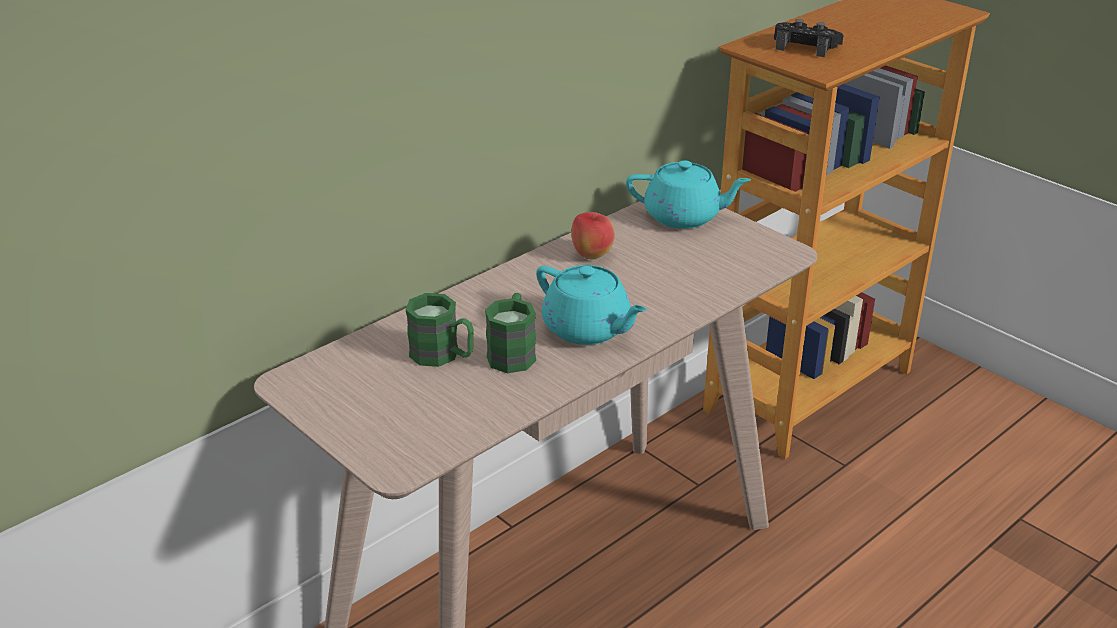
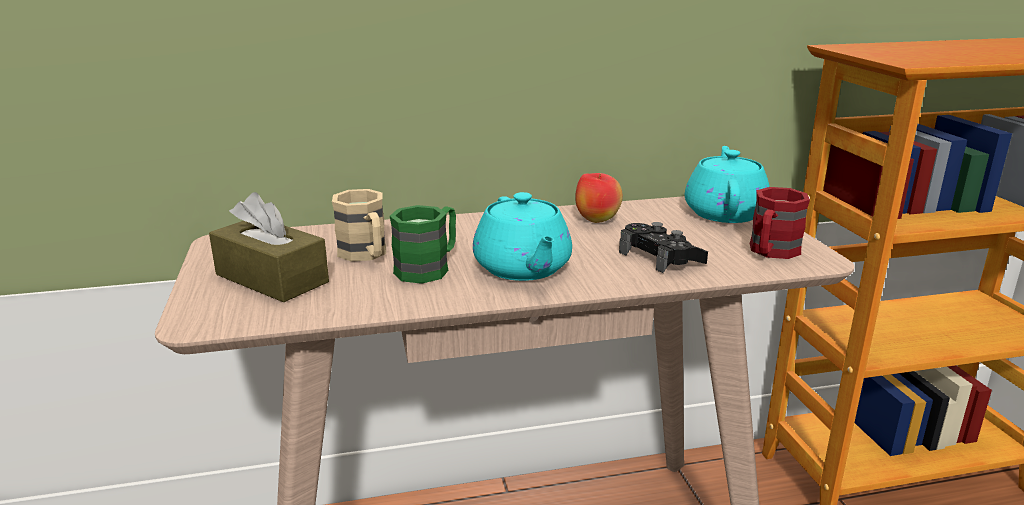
camera: 30 degrees right, 10 degrees down
(395, 406) = (272, 278): none -> brown tissue box
(443, 355) = (366, 255): green mug -> beige mug
(684, 217) = (725, 213): turquoise teapot -> turquoise teapot turned 120 degrees counterclockwise
(752, 254) = (771, 252): none -> red mug
(806, 47) = (911, 51): black game controller -> black game controller (660, 257)

